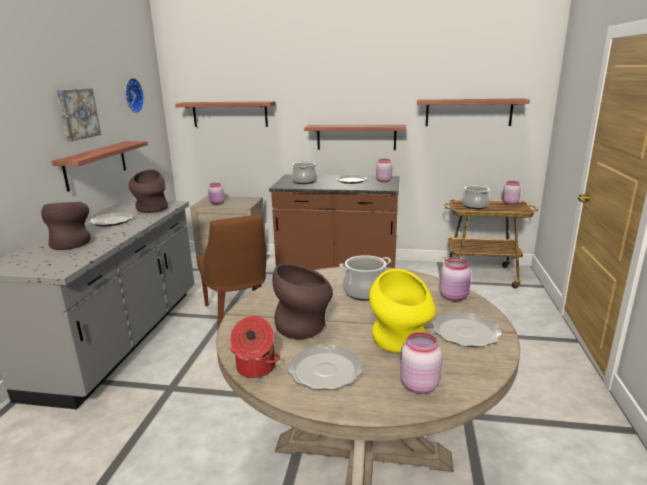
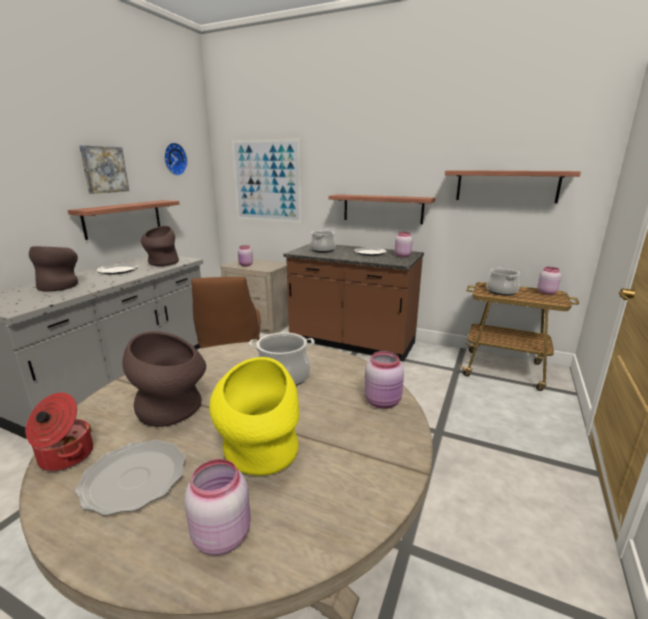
camera: 15 degrees right, 0 degrees up
(230, 114) = (267, 181): shelf -> picture
(466, 332) = (357, 458): plate -> none

